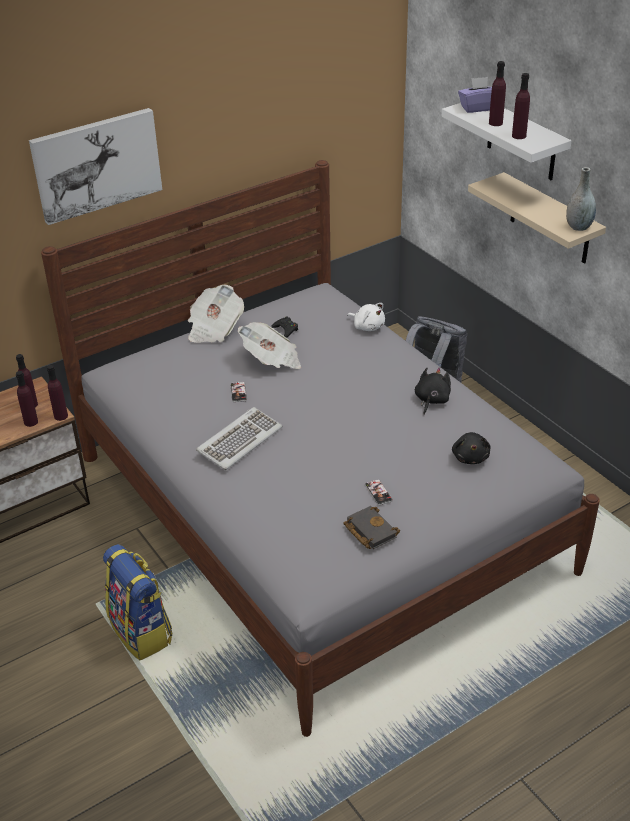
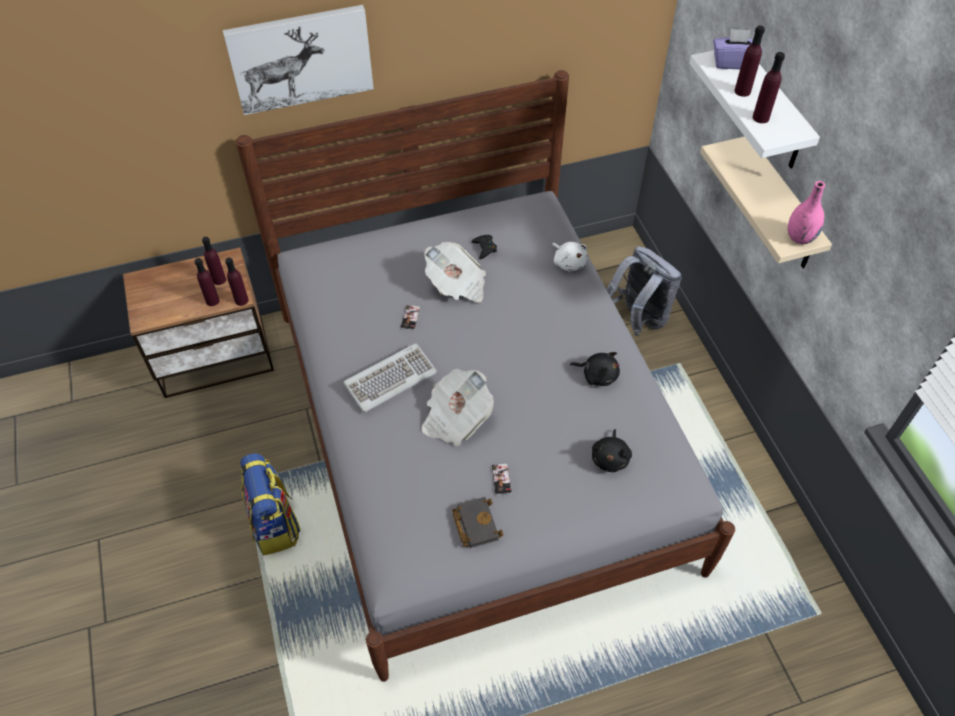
camera: 15 degrees right, 15 degrees up
(214, 329) = (416, 230): newspaper -> newspaper (455, 418)
(431, 400) = (597, 375): black plush toy -> black plush toy turned 75 degrees clockwise
(578, 227) = (799, 238): grey vase -> pink vase

